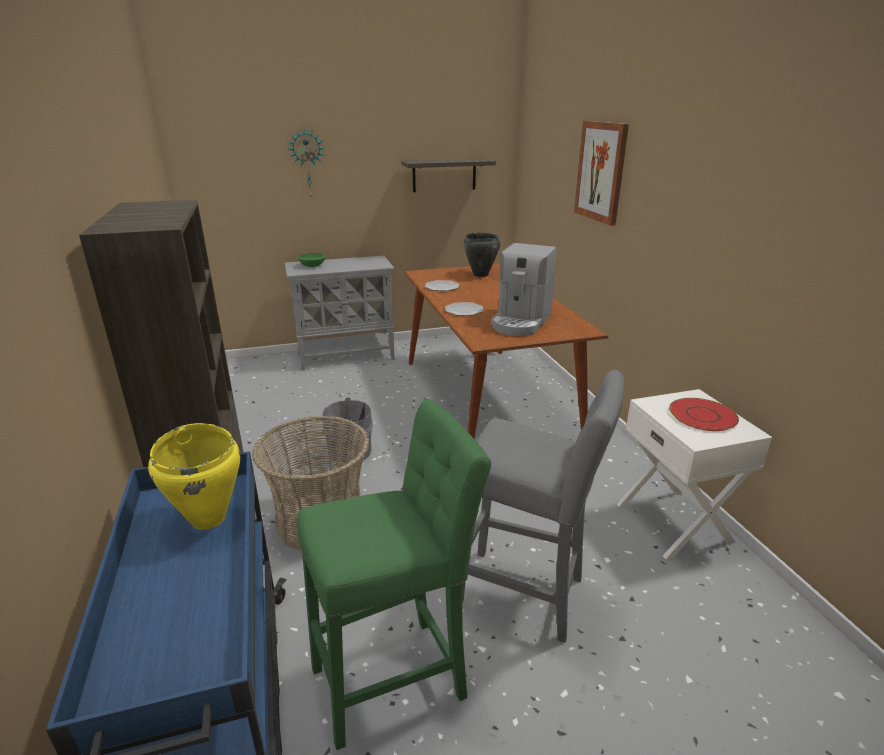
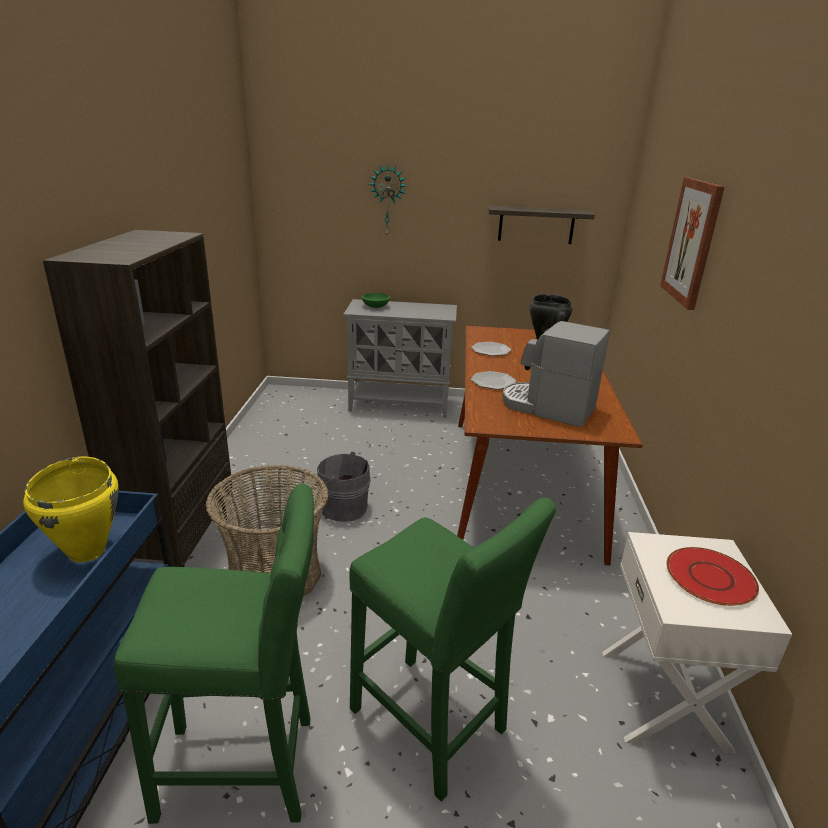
camera: 20 degrees right, 0 degrees up
(521, 322) = (547, 407): coffee machine -> coffee machine turned 75 degrees clockwise
(527, 594) = (432, 727): grey stool -> green stool

